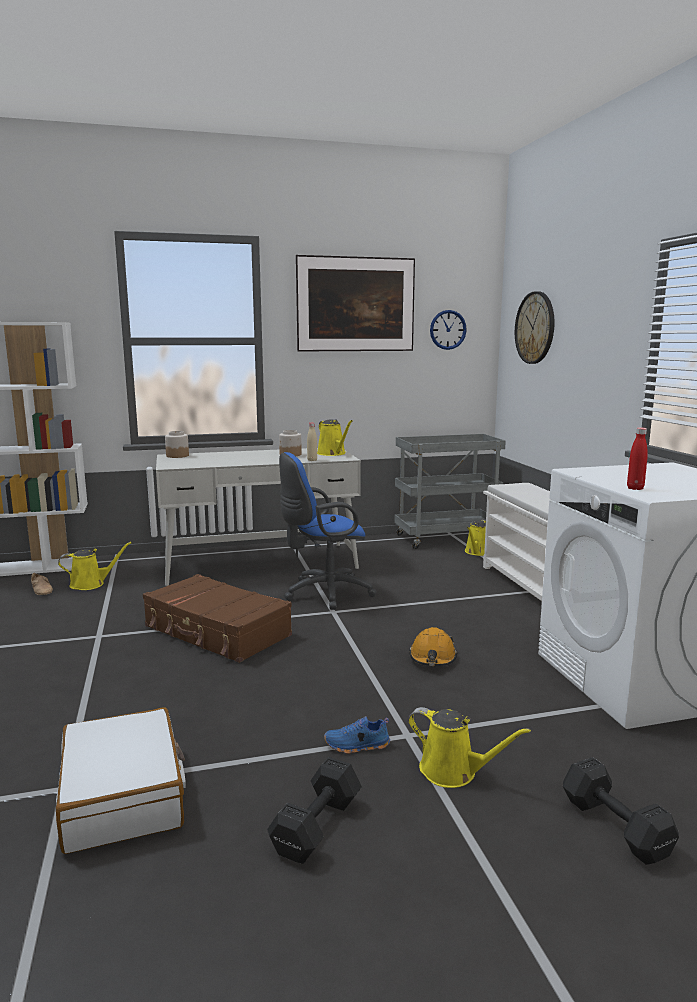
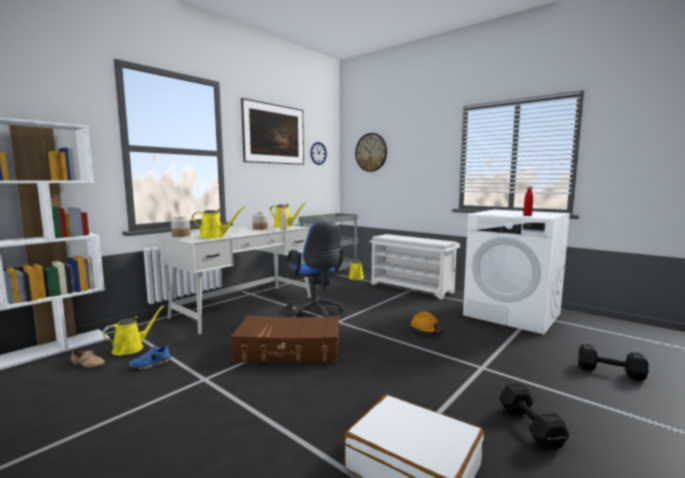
camera: 35 degrees left, 5 degrees down
(324, 593) = (315, 314): blue office chair -> blue office chair turned 60 degrees counterclockwise
(357, 746) = (472, 381): blue shoe -> blue shoe (151, 364)
(453, 772) = (527, 375): yellow watering can -> yellow watering can (214, 237)

